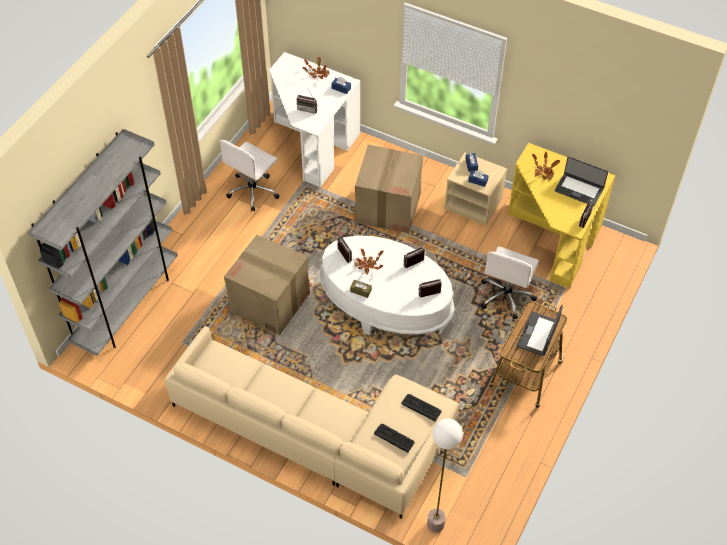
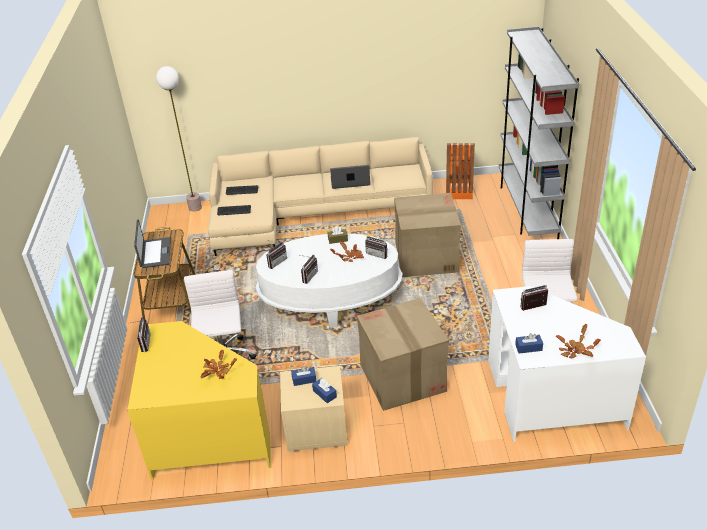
camera: 150 degrees right, 15 degrees down
(156, 367) = (458, 192): none -> orange trash can
(579, 189) = (166, 371): laptop -> laptop (350, 182)

